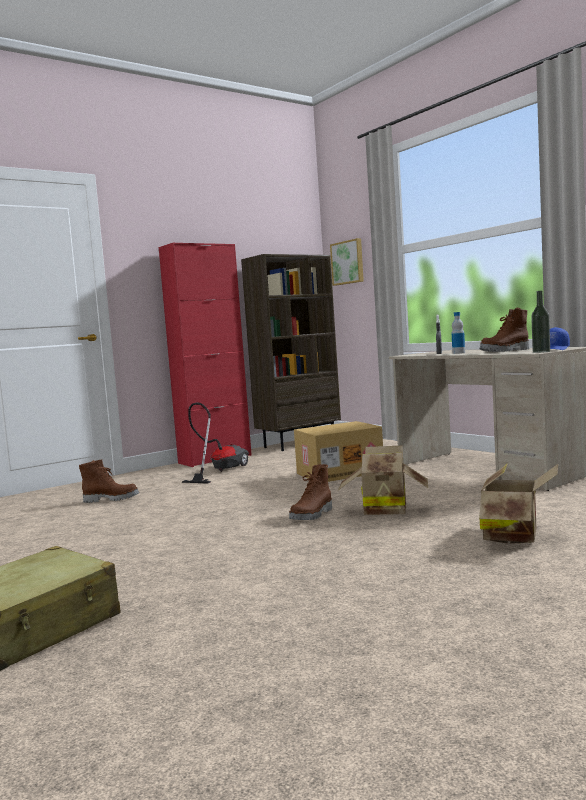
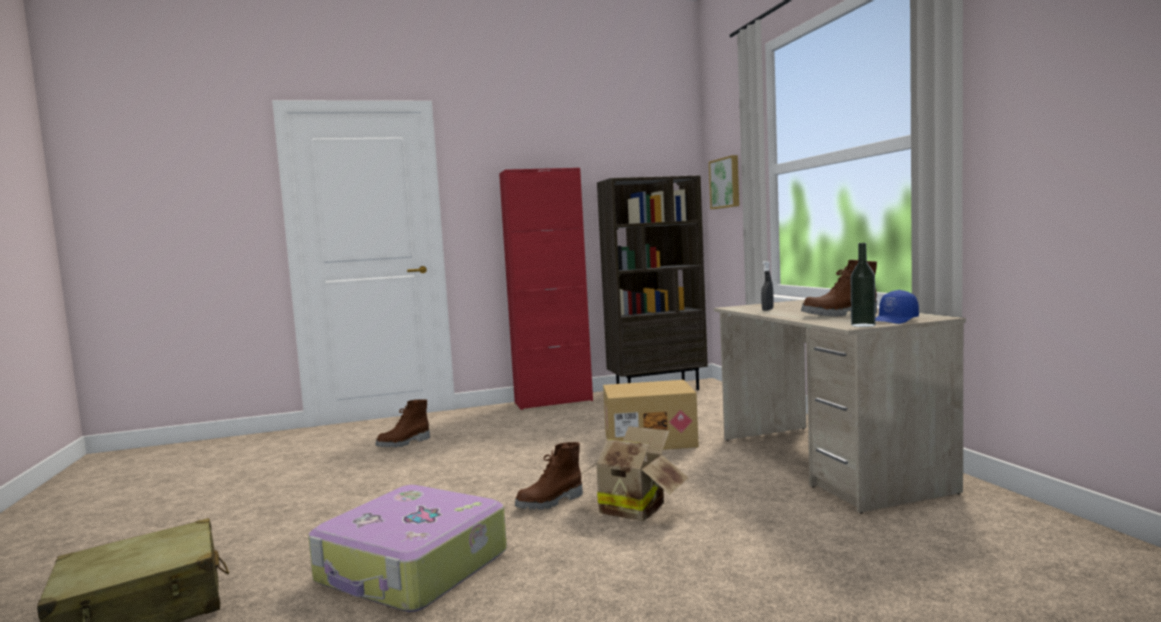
camera: 20 degrees right, 0 degrees up
(111, 499) = (404, 443): brown boot -> brown boot turned 120 degrees clockwise
(219, 471) = (538, 419): vacuum cleaner -> none
(255, 565) = (412, 568): none -> suitcase
(458, 353) = (786, 312): bottle -> none
(516, 535) = (735, 587): cardboard box -> none

